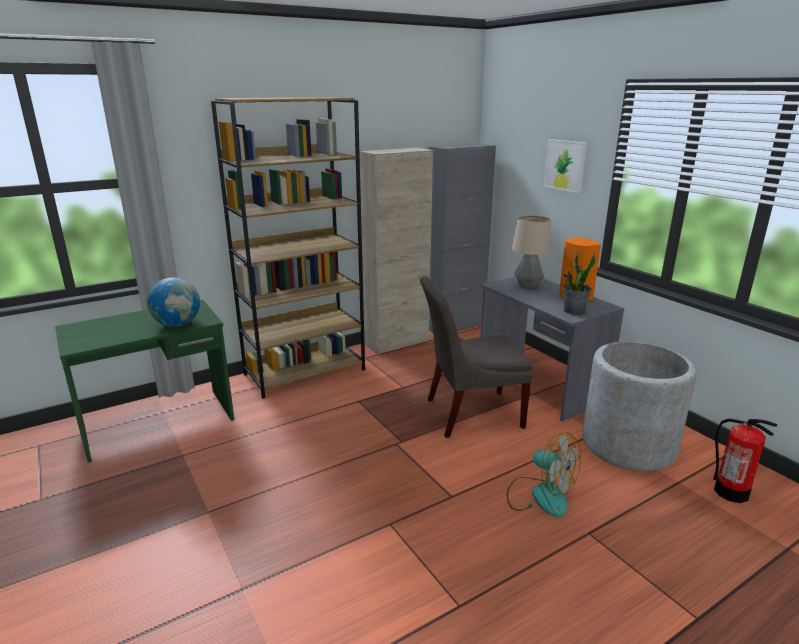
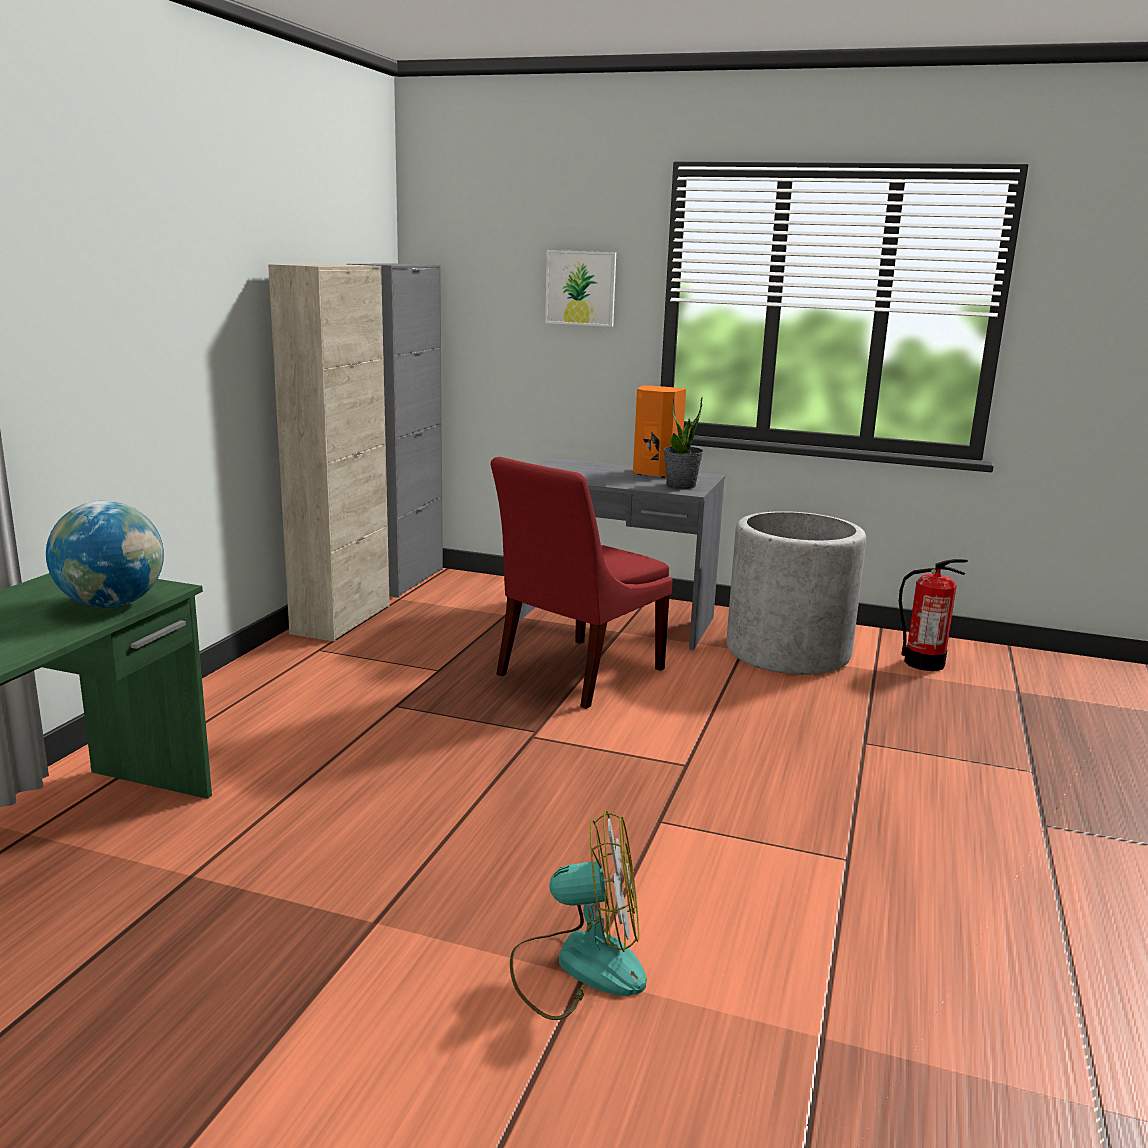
camera: 40 degrees left, 5 degrees down
(305, 372) = (239, 694): brown bookcase -> none
(469, 413) = (575, 674): grey chair -> red chair
(527, 286) = (577, 470): table lamp -> none
(540, 495) = (774, 728): fan -> fan (579, 965)

